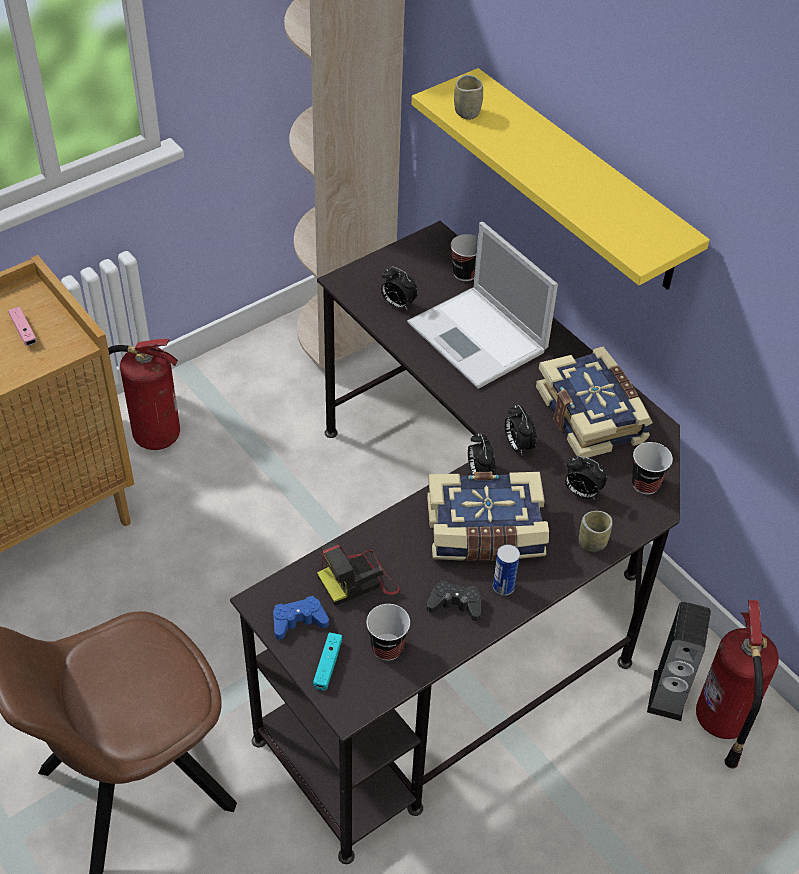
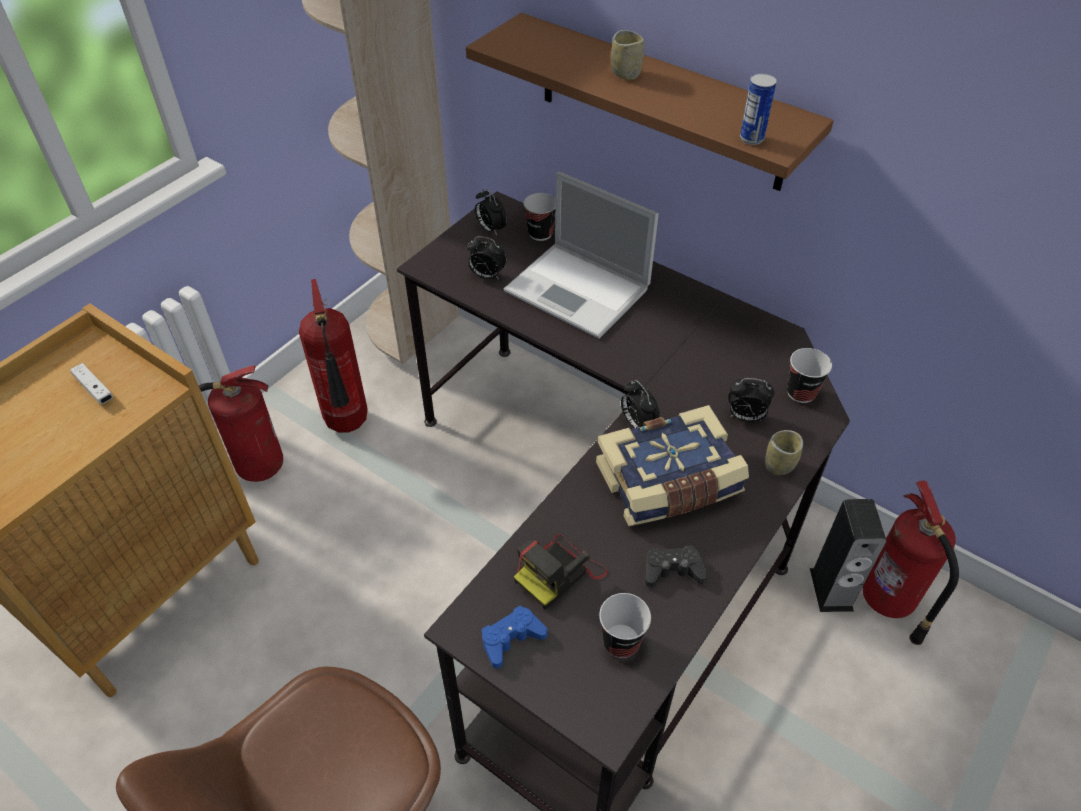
camera: 15 degrees left, 0 degrees up
(23, 331) = (94, 389): pink game controller -> white game controller
(251, 417) = (349, 425): none -> fire extinguisher
(327, 665) = (563, 682): turquoise game controller -> none
(467, 112) = (530, 51): cup -> cup (625, 73)
(503, 587) = (713, 537): can -> can (751, 138)
(517, 445) = (662, 385): alarm clock -> alarm clock (490, 229)
(581, 182) = (660, 103): yellow shelf -> brown shelf
(592, 415) = (720, 338): book -> none

